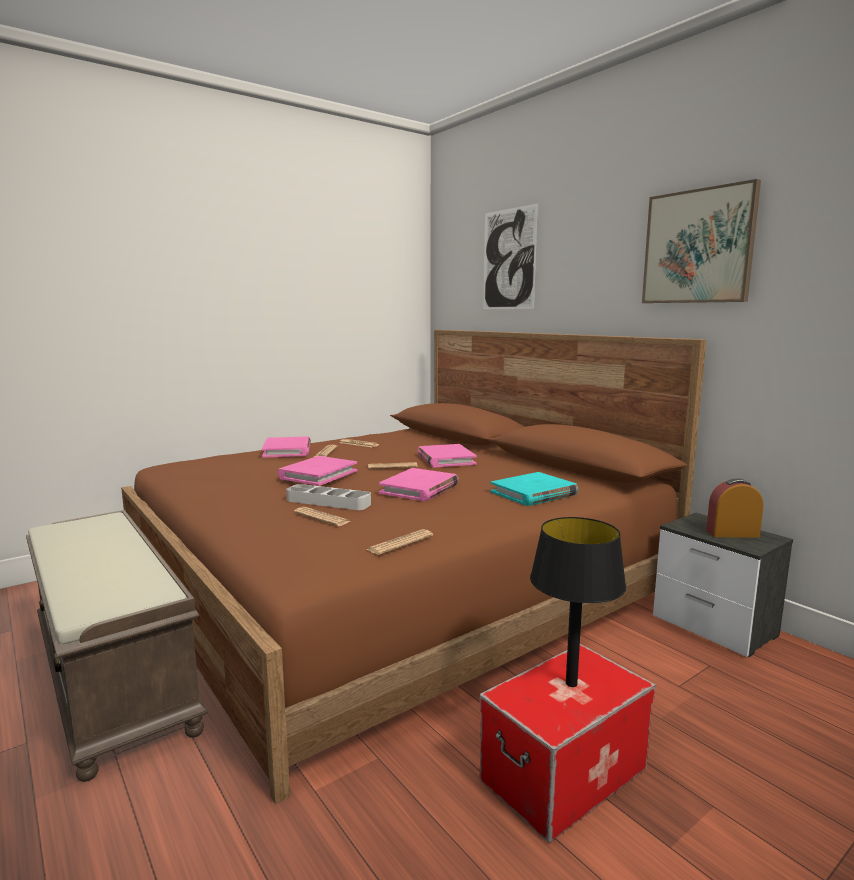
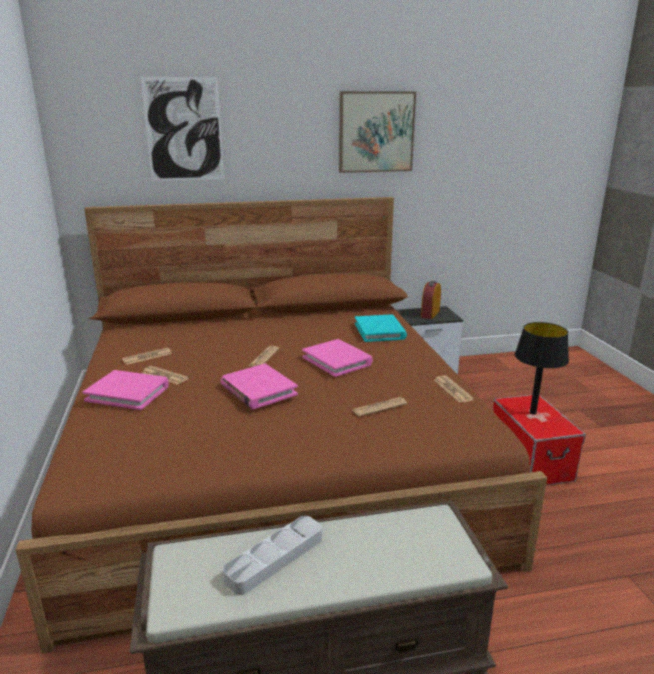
camera: 65 degrees left, 10 degrees up
(328, 502) = (340, 399): grey tray -> grey tray (275, 558)
(445, 459) = (258, 335): pink book -> none

